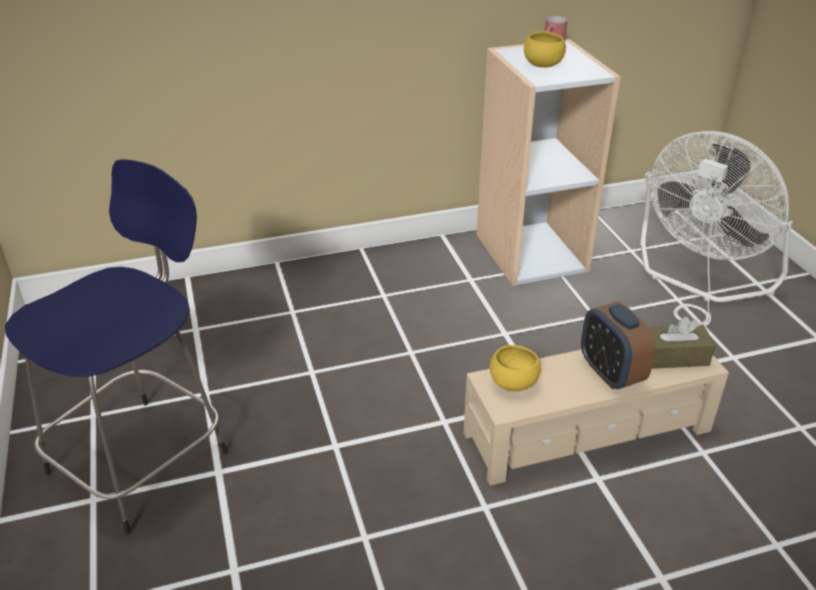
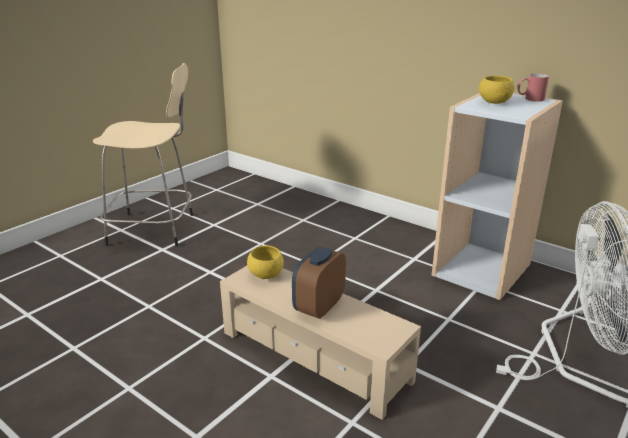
camera: 55 degrees right, 10 degrees down
(143, 459) = (155, 229): blue stool -> beige stool
(674, 357) = (372, 329): brown tissue box -> none

